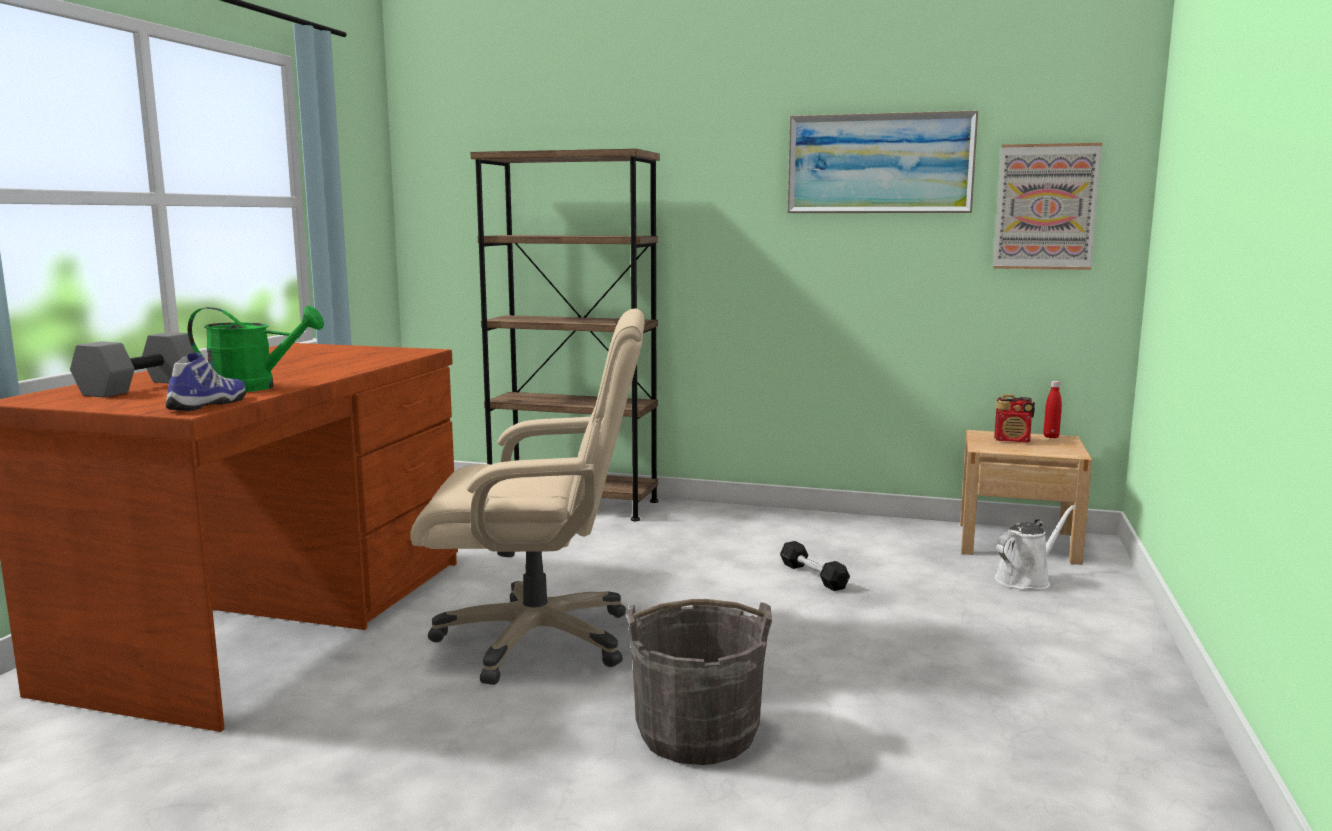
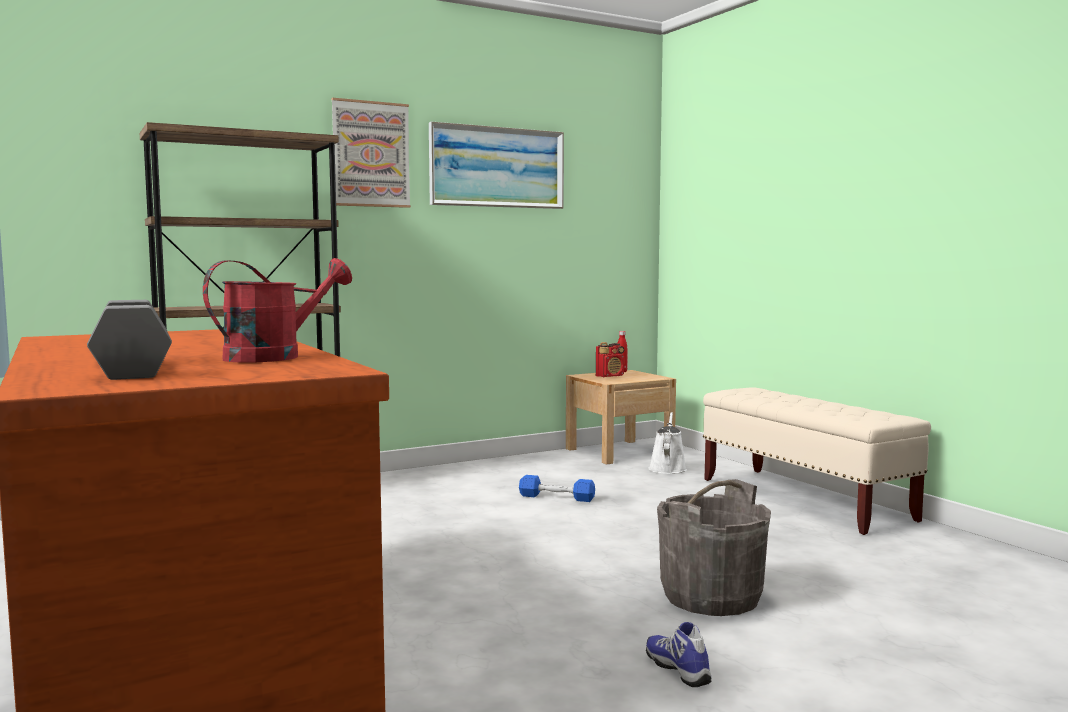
camera: 45 degrees left, 5 degrees down
(210, 405) = (330, 367): shoe -> shoe (679, 669)
(255, 387) = (275, 356): green watering can -> red watering can
(538, 639) = (476, 589): beige office chair -> none
(813, 576) = (556, 497): black dumbbell -> blue dumbbell
(1045, 207) = (604, 206): picture -> picture (371, 154)
(1111, 676) = (804, 500): none -> beige bench

